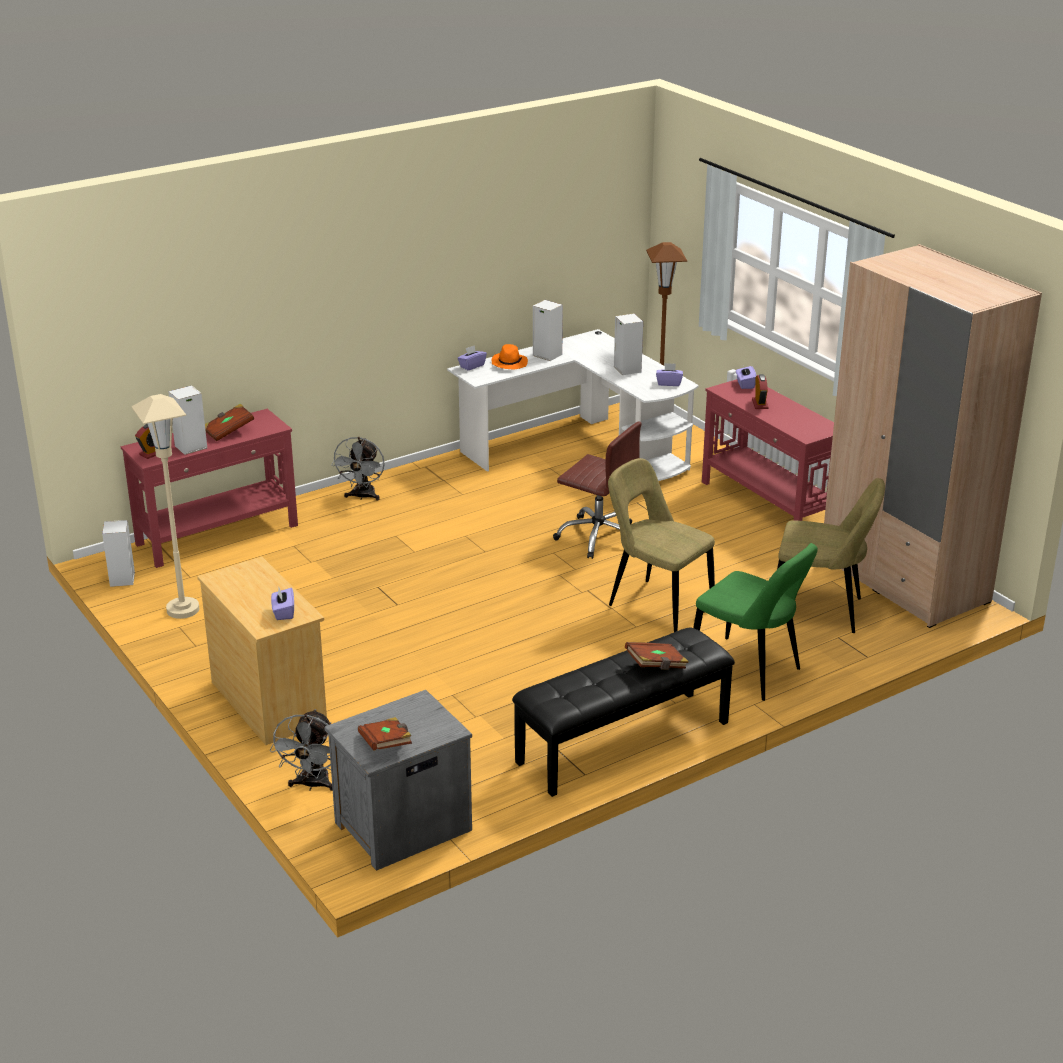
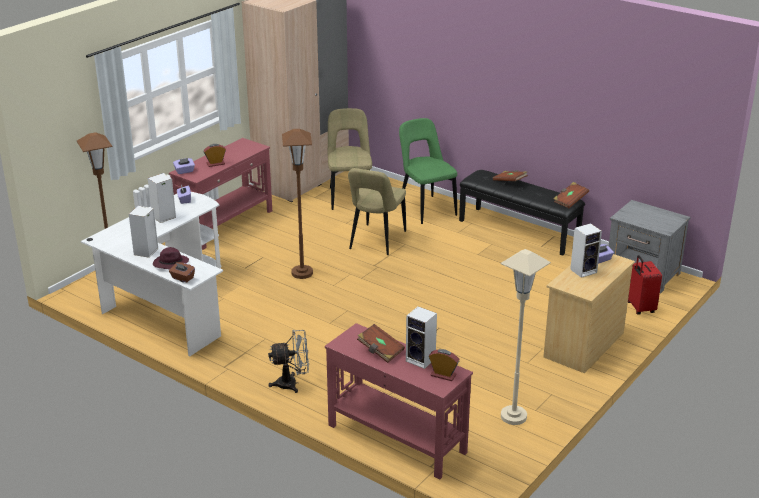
camera: 110 degrees left, 0 degrees up
(123, 580) = (496, 464): speaker -> speaker (584, 270)
(312, 785) = (640, 308): grey fan -> red suitcase
(386, 744) = (664, 217): brown book -> brown book (570, 201)
(472, 366) = (182, 278): purple tissue box -> brown tissue box
(509, 363) = (170, 264): orange hat -> purple hat
(598, 537) = (302, 273): brown office chair -> brown floor lamp
(749, 671) = (426, 208): green chair -> green chair turned 45 degrees counterclockwise

